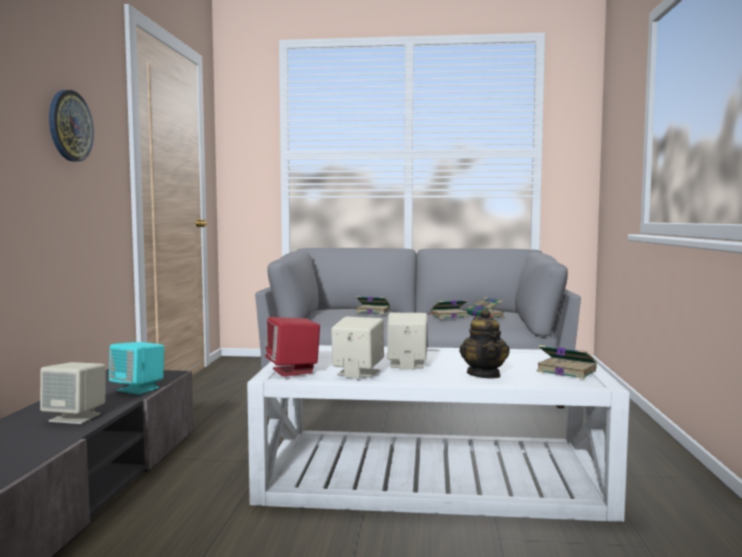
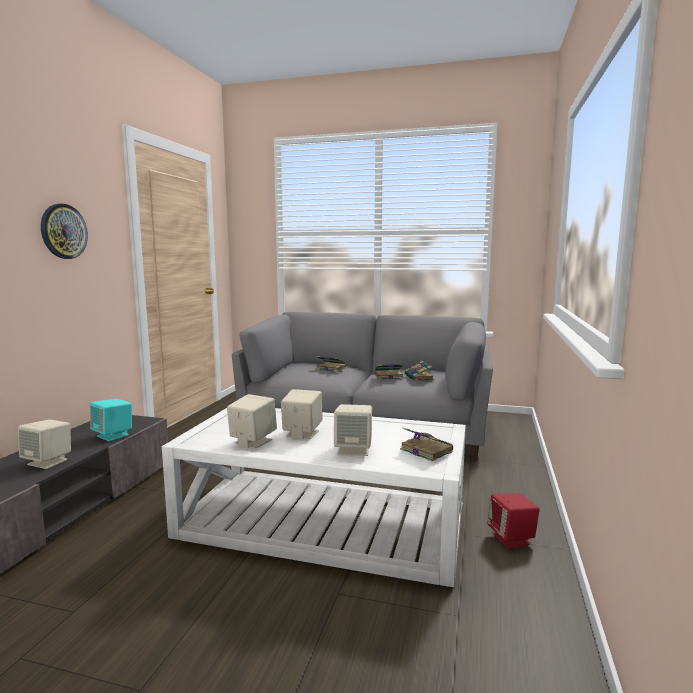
camera: 10 degrees right, 5 degrees up
(293, 371) = (206, 435): red speaker -> red speaker (511, 539)
(484, 374) = (354, 450): teapot -> beige speaker

